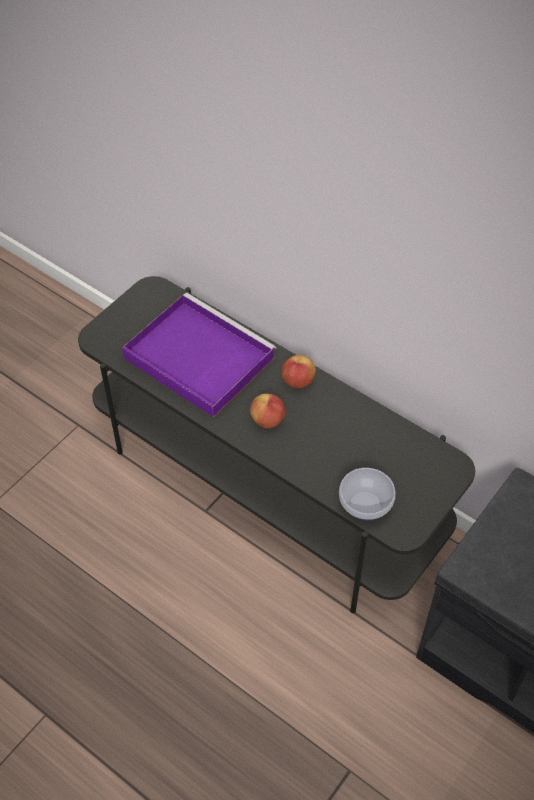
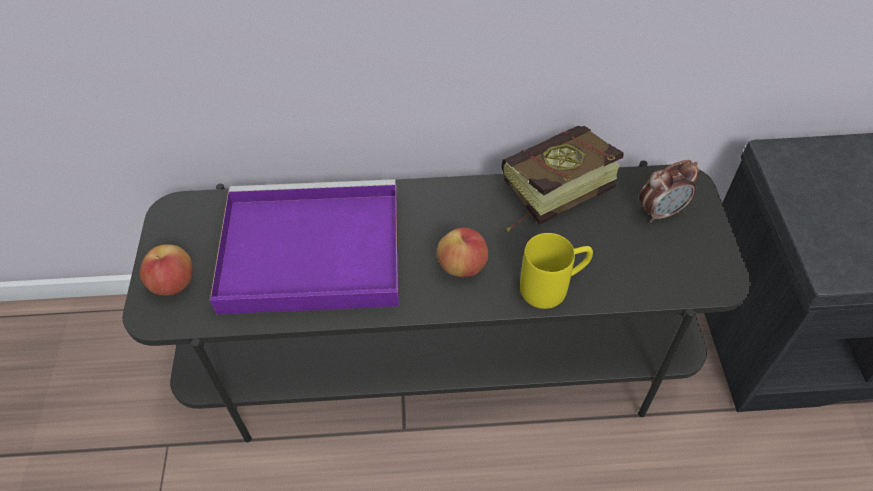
camera: 40 degrees left, 0 degrees up
(298, 381) = (449, 203): apple -> apple (174, 284)
(304, 465) = (553, 286): none -> yellow mug
(359, 415) = (547, 196): none -> book
(366, 506) = (660, 282): bowl -> none
(415, 471) = (661, 212): none -> alarm clock

